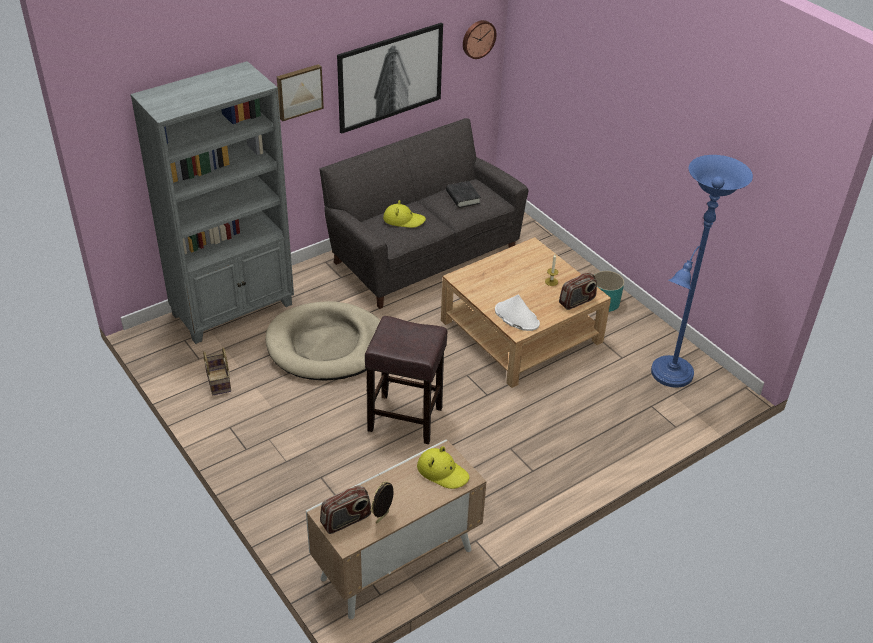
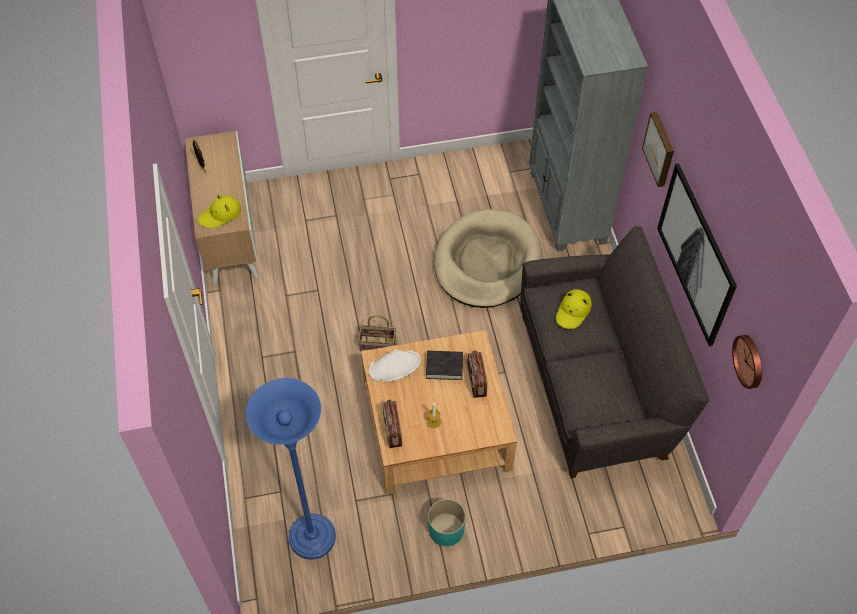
camera: 115 degrees right, 15 degrees up
(219, 382) = (474, 178): basket -> basket (376, 345)
(346, 520) = (213, 148): radio -> radio (476, 381)
(406, 419) = (367, 289): brown stool -> none
(463, 197) = (595, 380): black book -> black book (444, 367)

